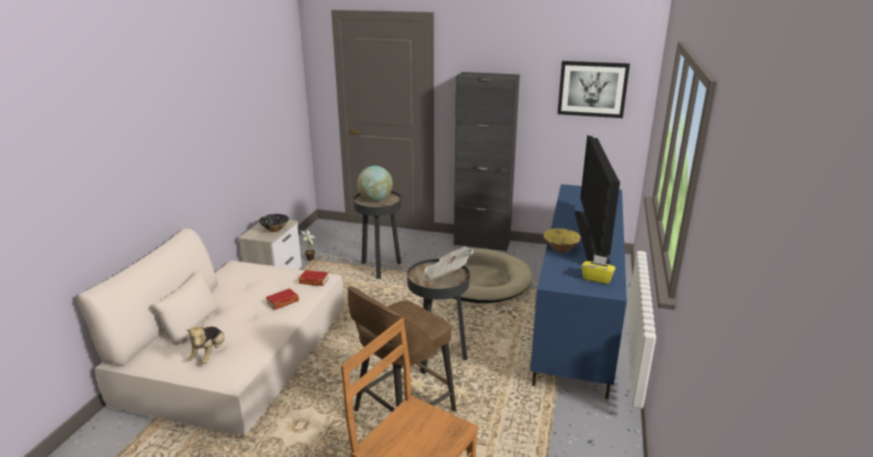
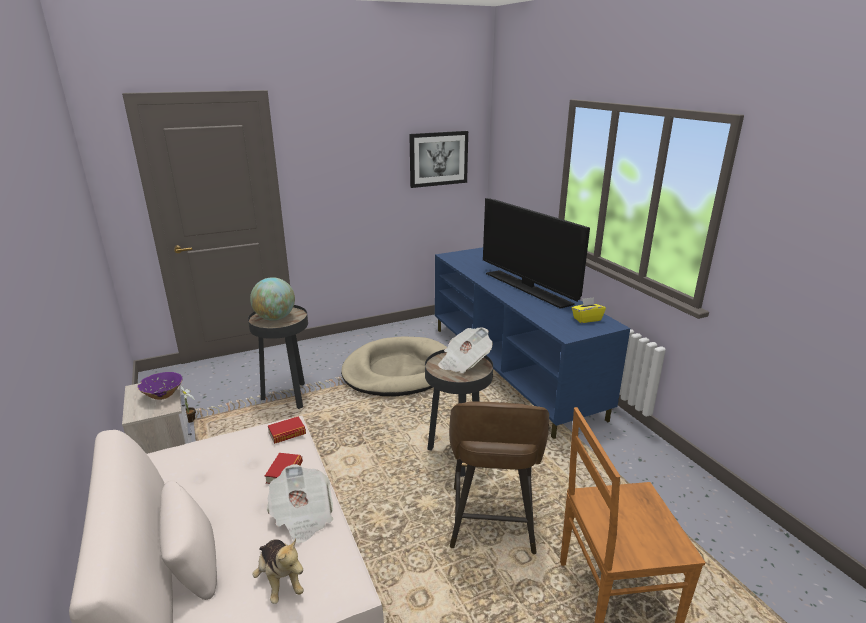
camera: 40 degrees left, 0 degrees up
(259, 329) = (302, 516): none -> newspaper
(275, 229) = (163, 395): black bowl -> purple bowl
(482, 243) = (357, 336): black cabinet -> none
(561, 249) = (525, 305): yellow bowl -> none

